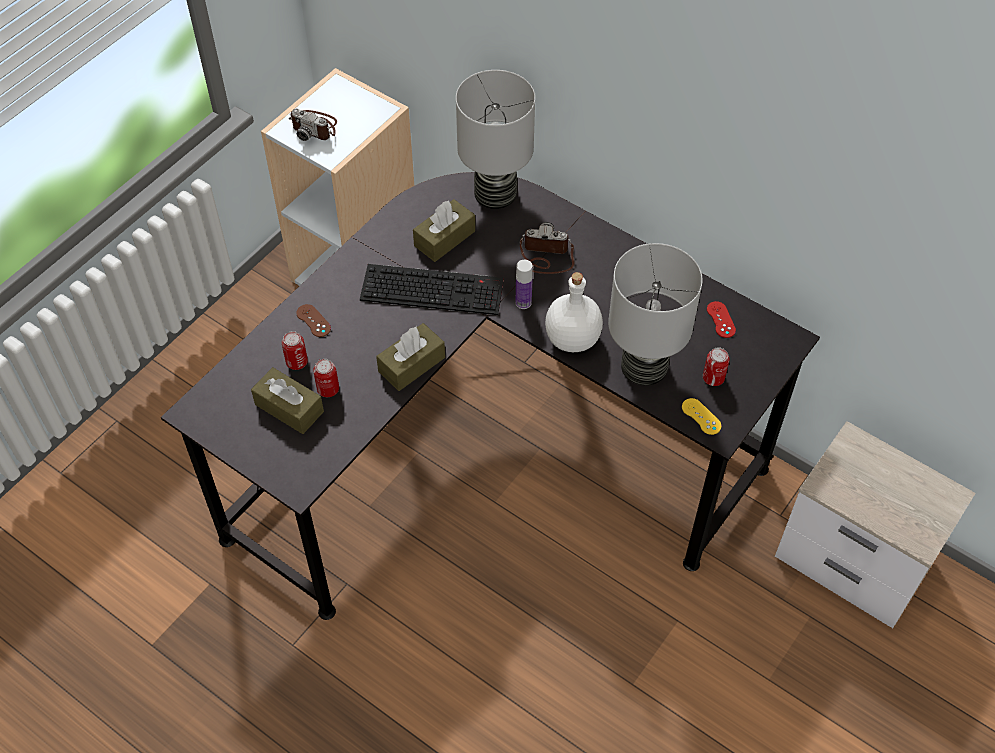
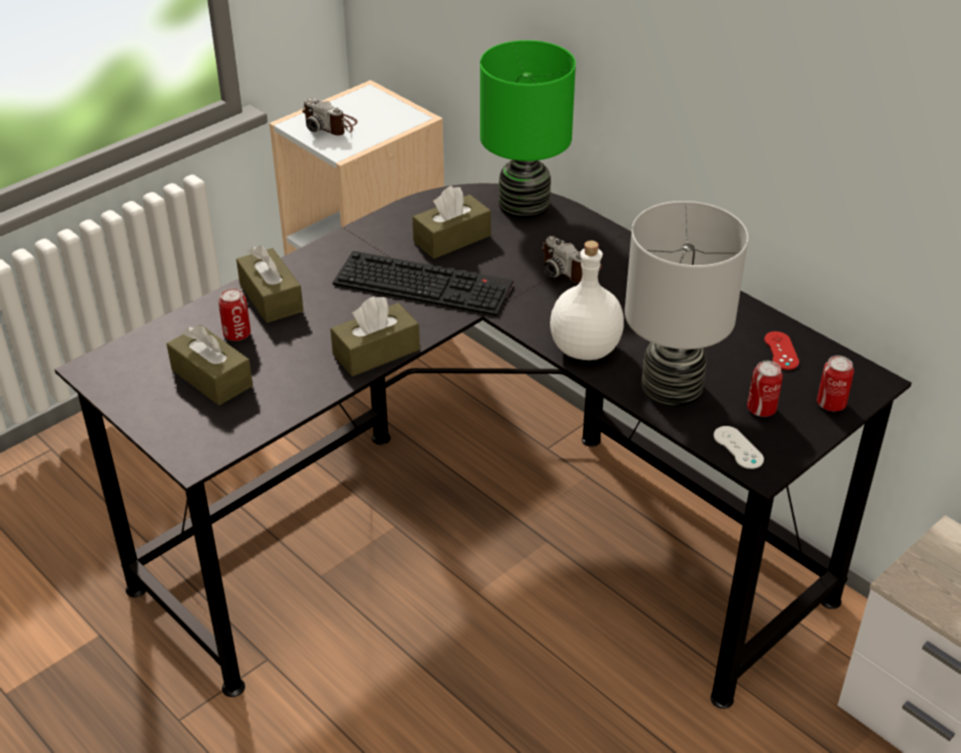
camera: 10 degrees right, 15 degrees down
(313, 321) = (271, 298): brown game controller -> brown tissue box
(328, 389) = (265, 365): can -> can (831, 404)
(495, 193) = (523, 205): grey table lamp -> green table lamp
(523, 302) = (531, 308): bottle -> none
(546, 257) = (571, 267): camera -> camera turned 150 degrees counterclockwise
(701, 416) = (738, 447): yellow game controller -> white game controller

